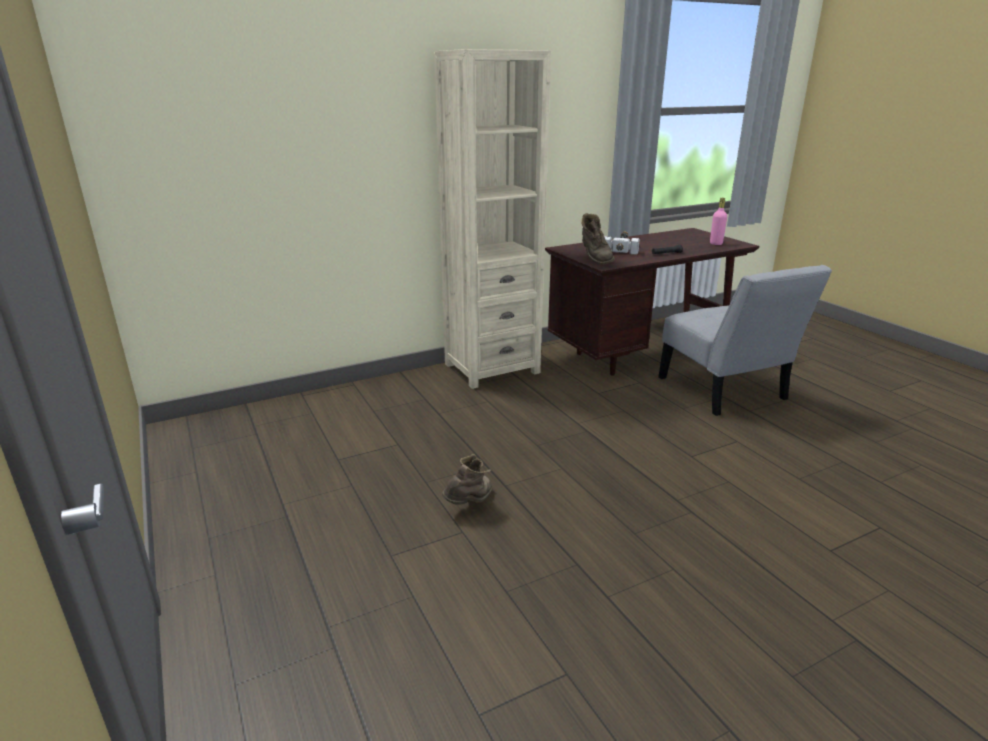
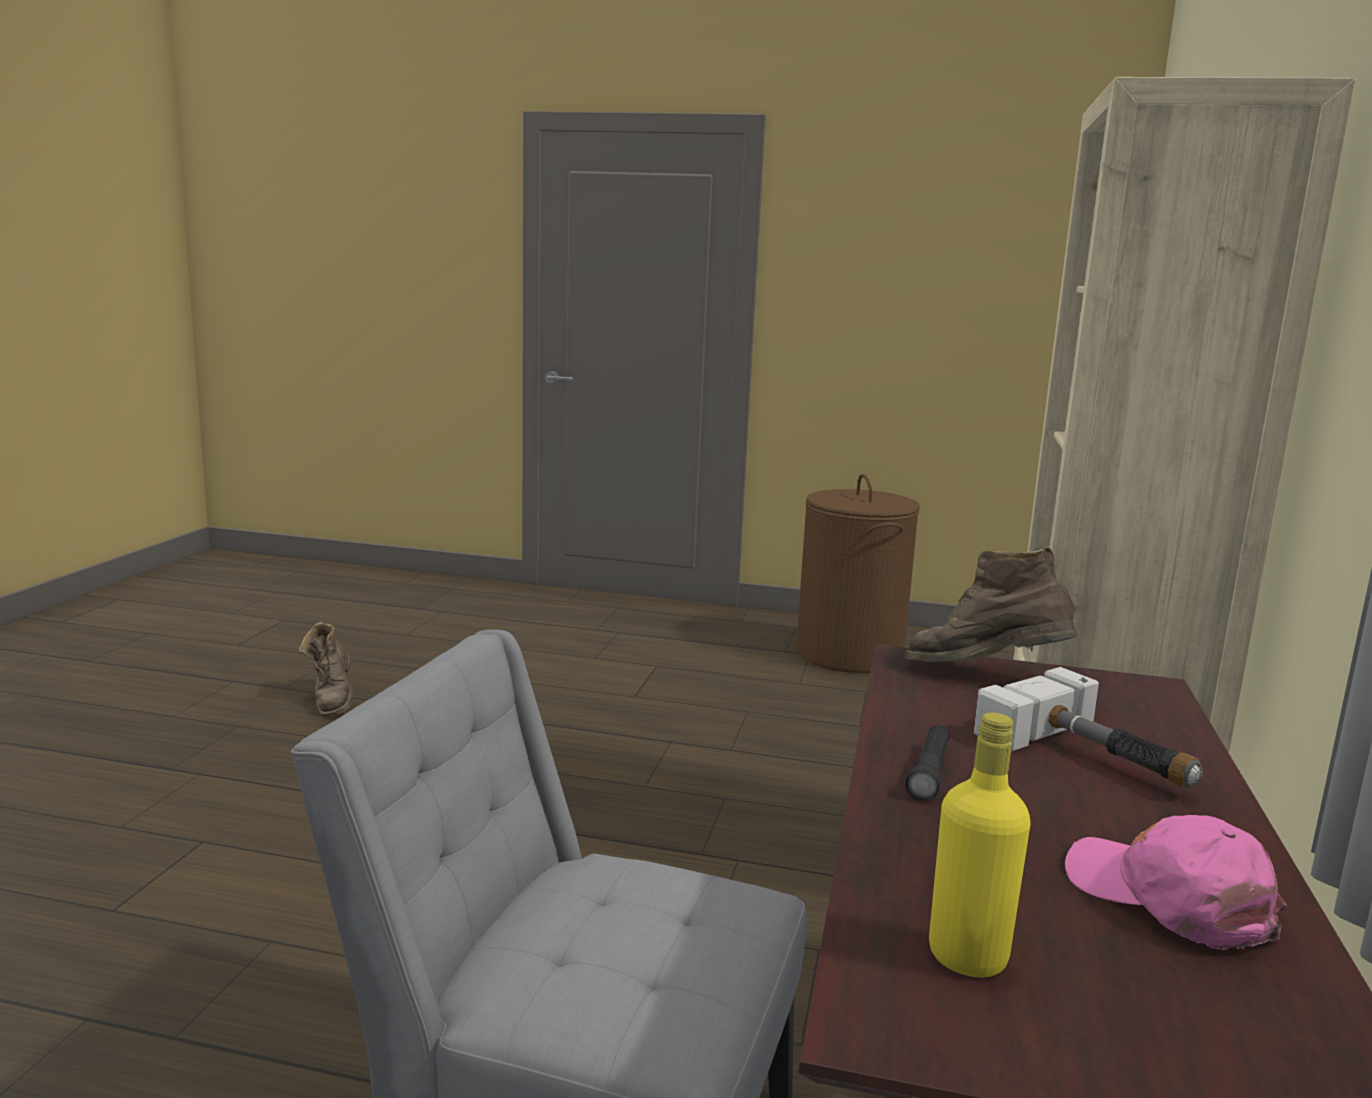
camera: 130 degrees right, 10 degrees down
(262, 489) = (850, 654): none -> brown laundry basket
(470, 503) = (671, 714): brown boot -> brown boot (332, 701)
(666, 239) = (1170, 897): none -> pink cap
(716, 243) = (967, 957): pink bottle -> yellow bottle

